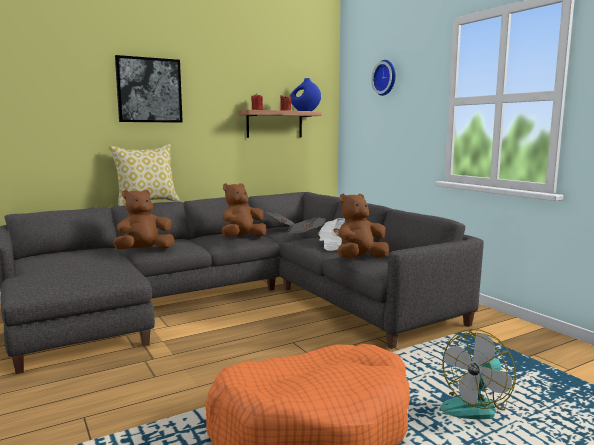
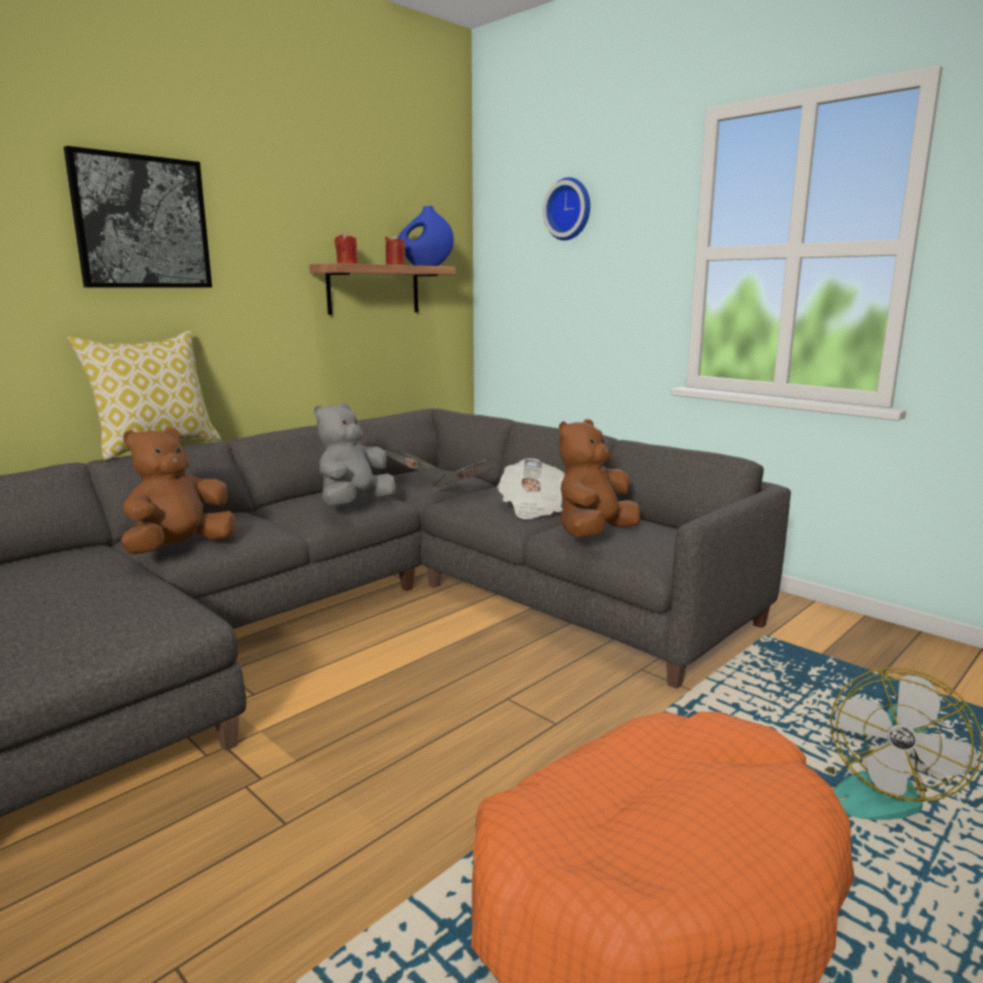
camera: 15 degrees left, 5 degrees up
(242, 238) = (354, 505): brown plush toy -> grey plush toy

